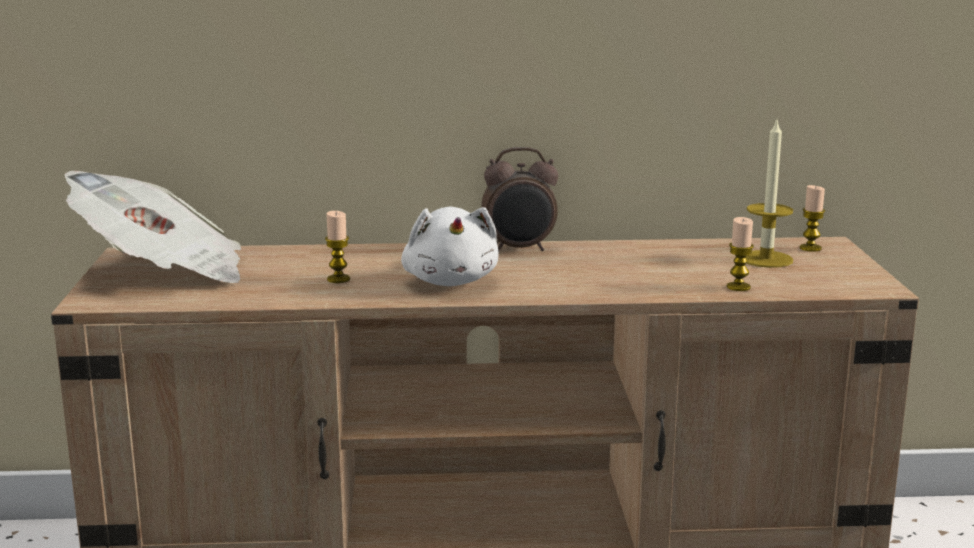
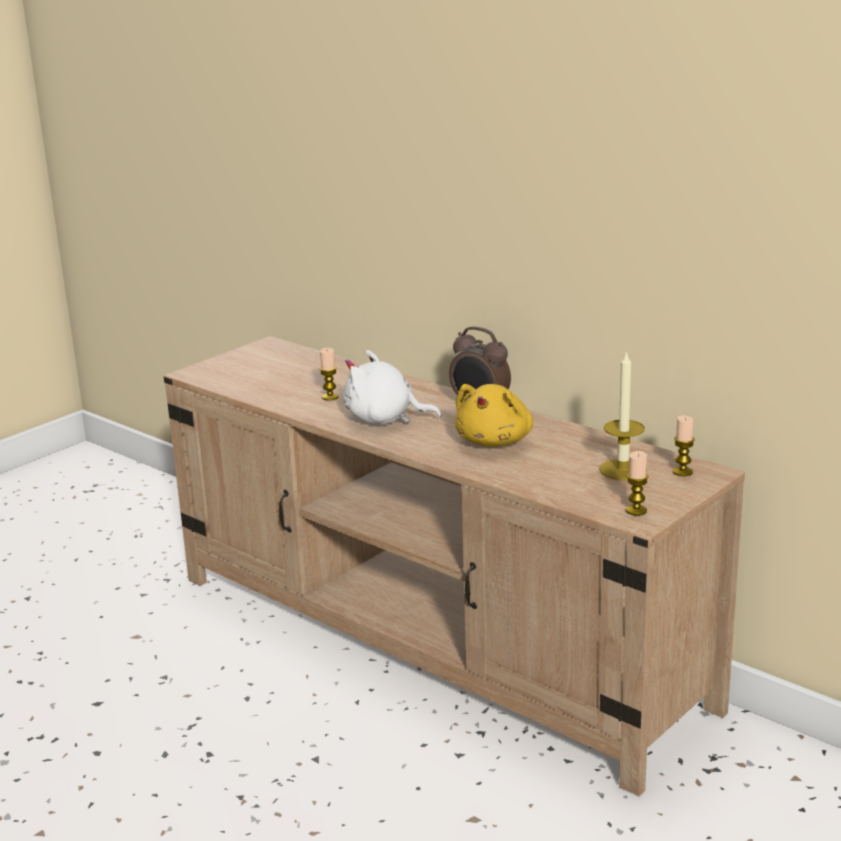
camera: 45 degrees right, 5 degrees up
(164, 272) = (259, 363): newspaper -> none
(451, 281) = (384, 419): white plush toy -> white plush toy turned 75 degrees clockwise
(607, 269) = (495, 441): none -> yellow plush toy
(738, 287) = (543, 484): candle -> candle (636, 510)

